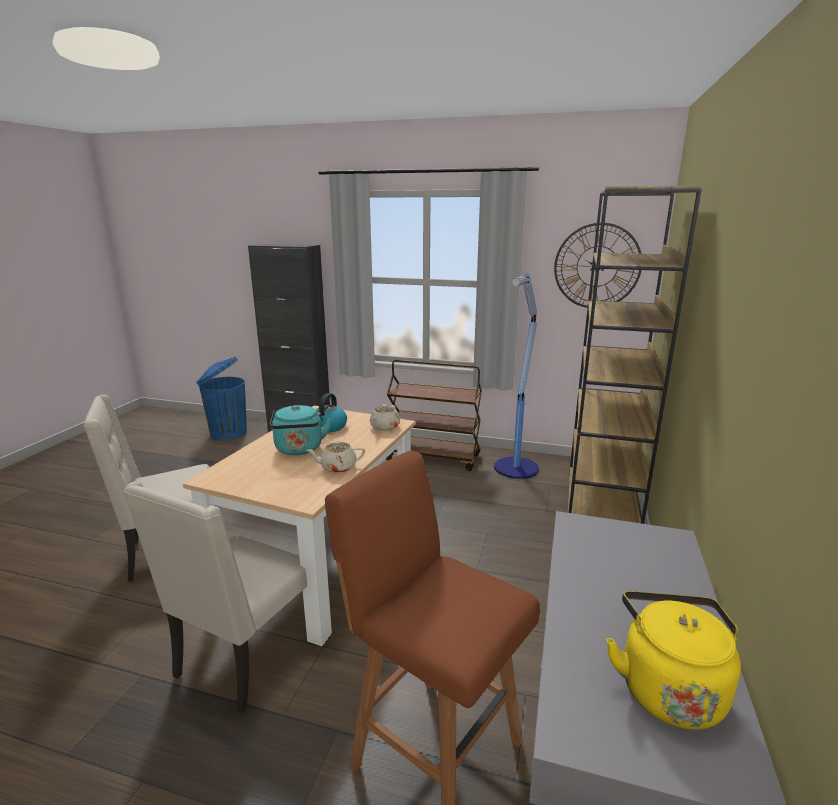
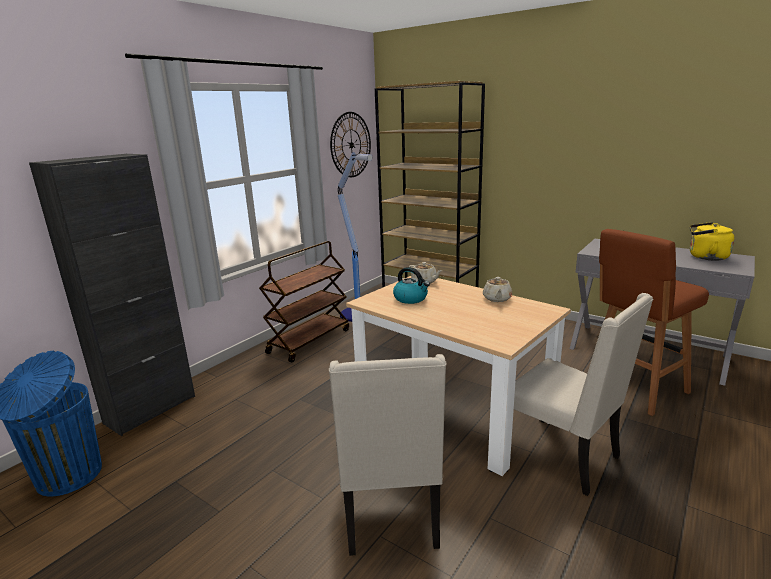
camera: 70 degrees left, 0 degrees up
(299, 450) = (456, 310): turquoise kettle -> none

